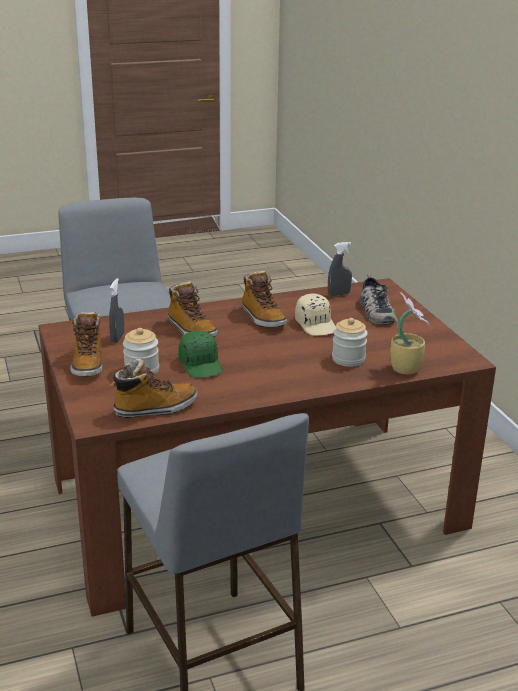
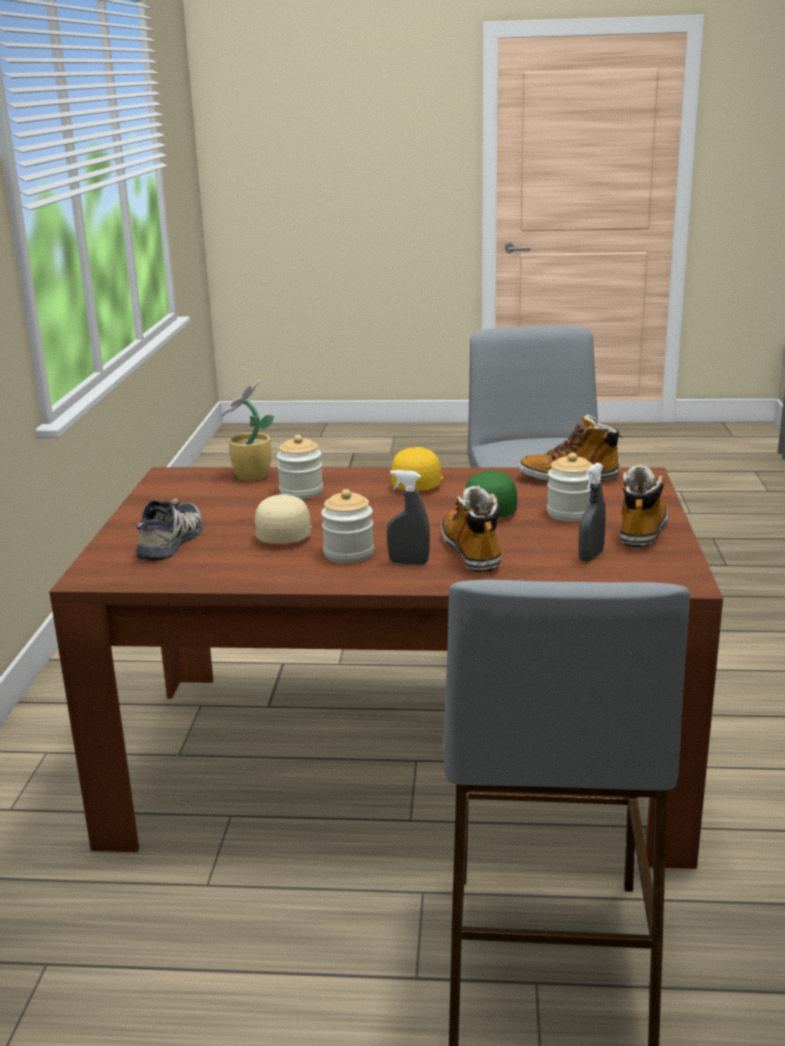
camera: 155 degrees left, 5 degrees down
(262, 318) = (348, 554): boot -> jar
(273, 382) = (417, 483): none -> yellow cap
(338, 294) = (182, 573): grey spray bottle -> grey spray bottle (408, 563)

